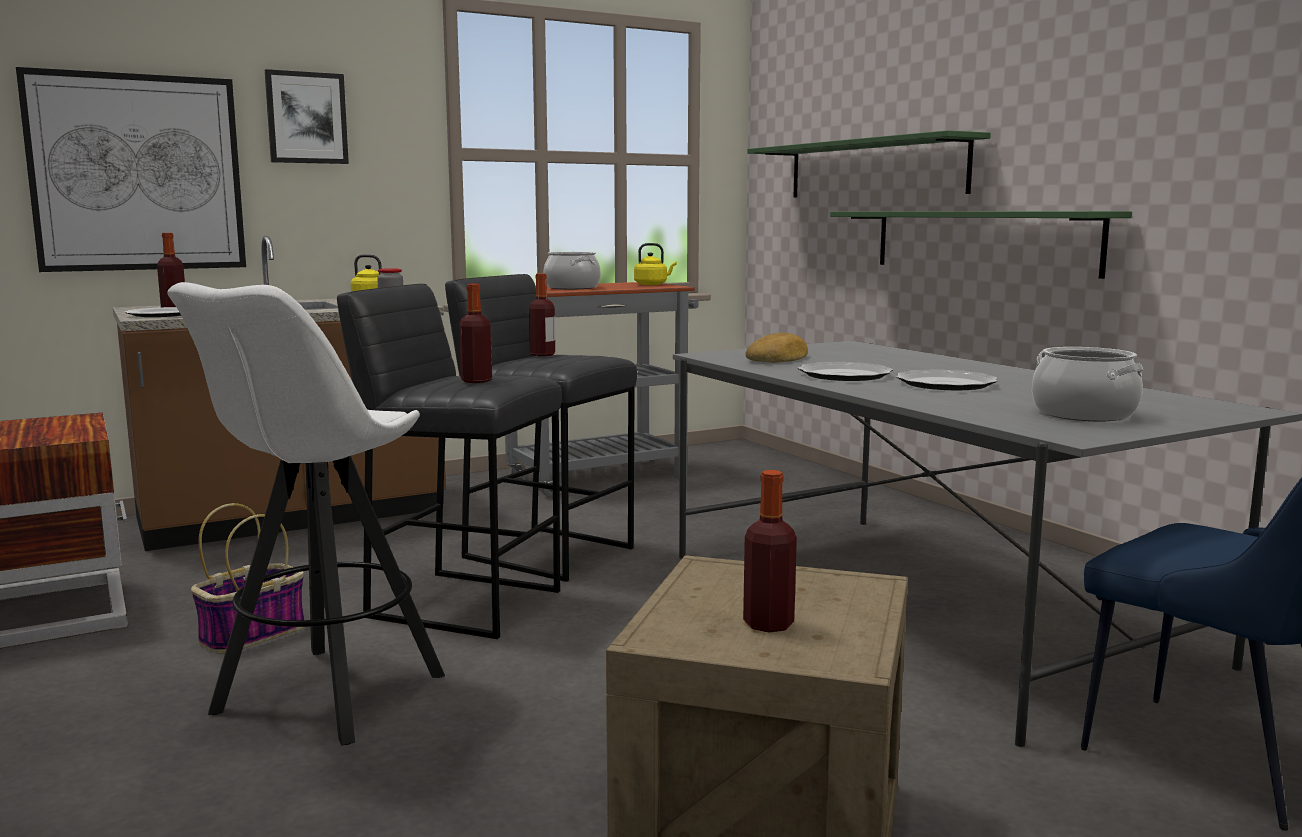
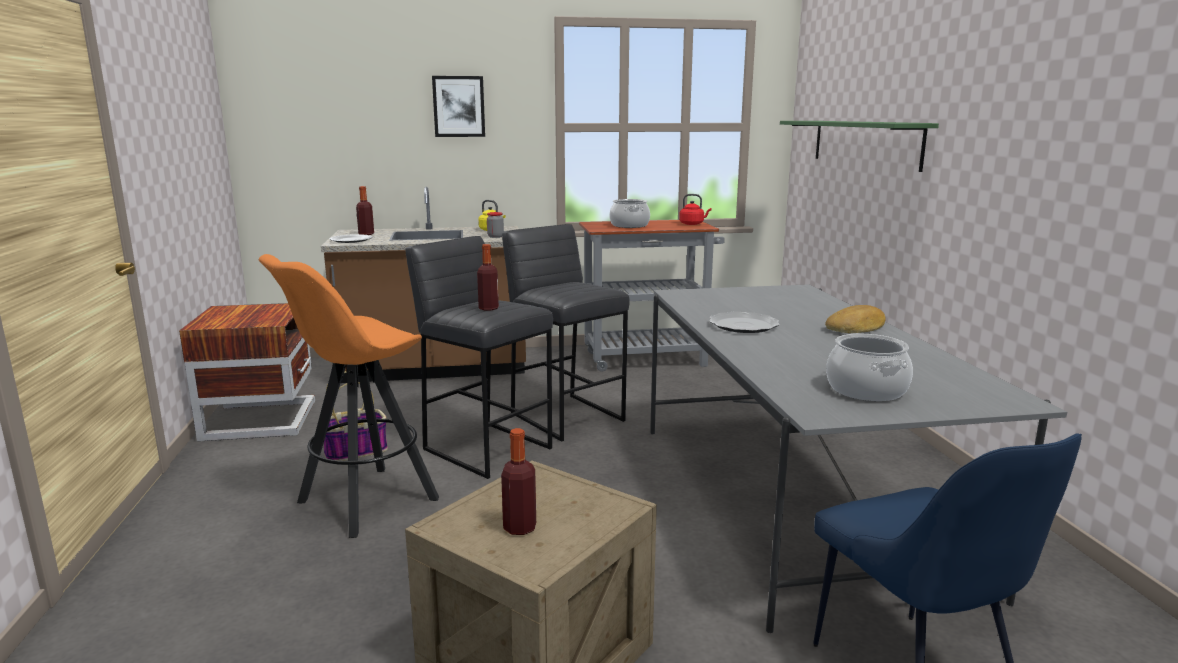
camera: 20 degrees right, 5 degrees up
(137, 173) = (354, 146): picture -> none
(325, 696) = (364, 502): white stool -> orange stool
(542, 354) = (567, 283): bottle -> none
(652, 284) = (693, 224): yellow kettle -> red kettle
(778, 359) = (721, 302): bread -> bread (856, 327)
(946, 384) = (807, 343): plate -> none
(981, 241) = (926, 211): green shelf -> none

